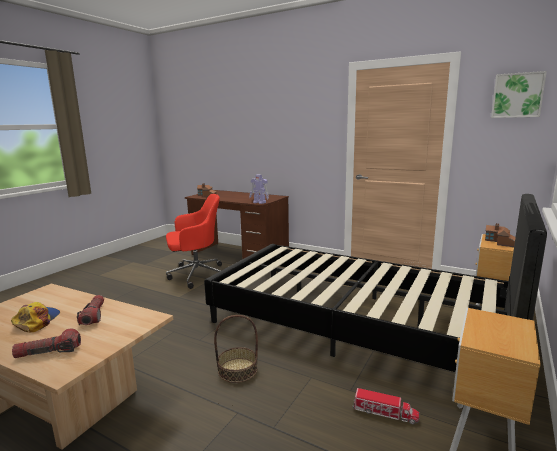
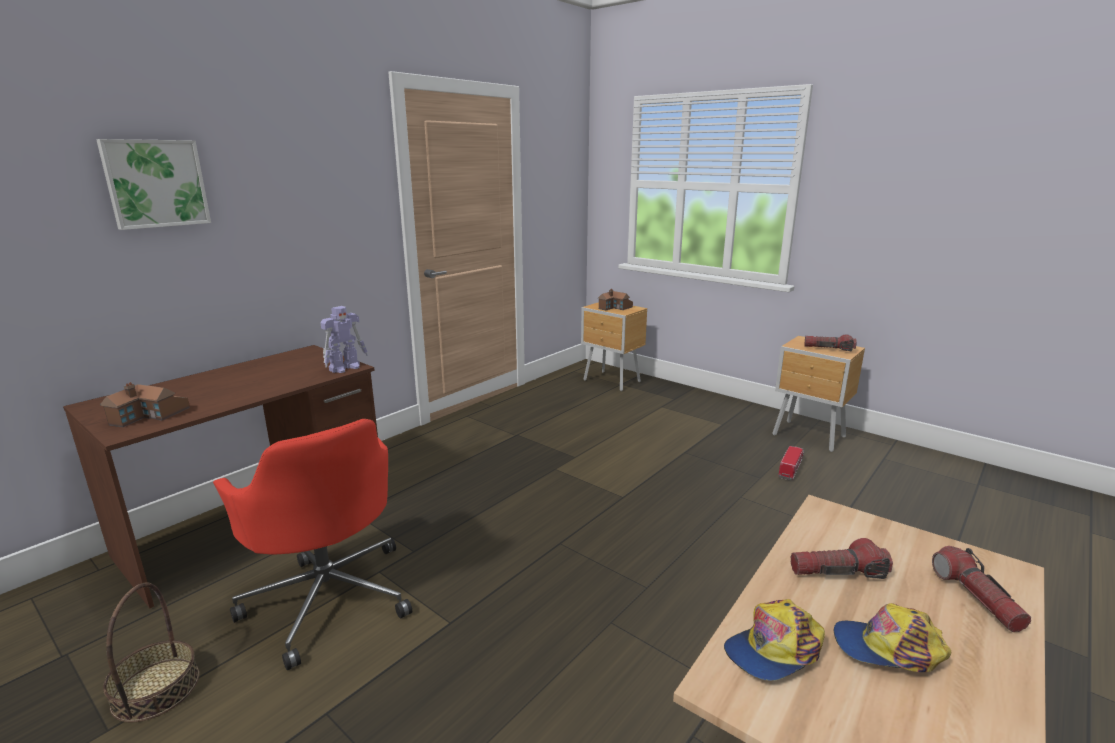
camera: 80 degrees left, 5 degrees up
(56, 298) = (774, 649): none -> cap
(196, 275) = (329, 596): red office chair -> red office chair turned 150 degrees clockwise
(237, 370) = (732, 549): basket -> basket (156, 689)
(356, 326) = (628, 451): black bed -> none
(493, 334) = (828, 348): none -> flashlight
(517, 95) = (562, 148): picture -> picture (155, 183)

